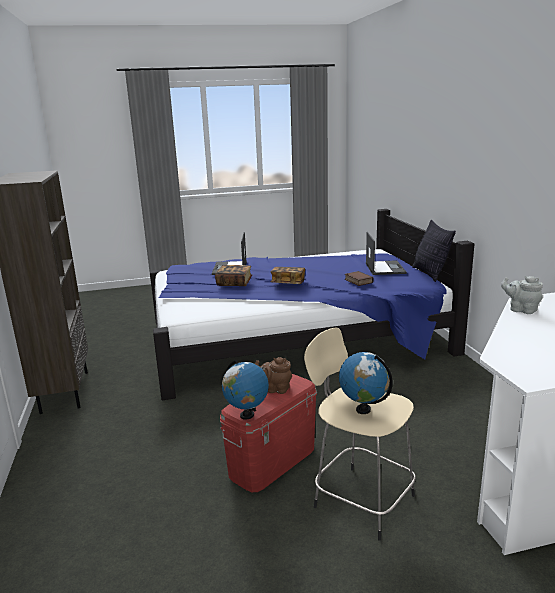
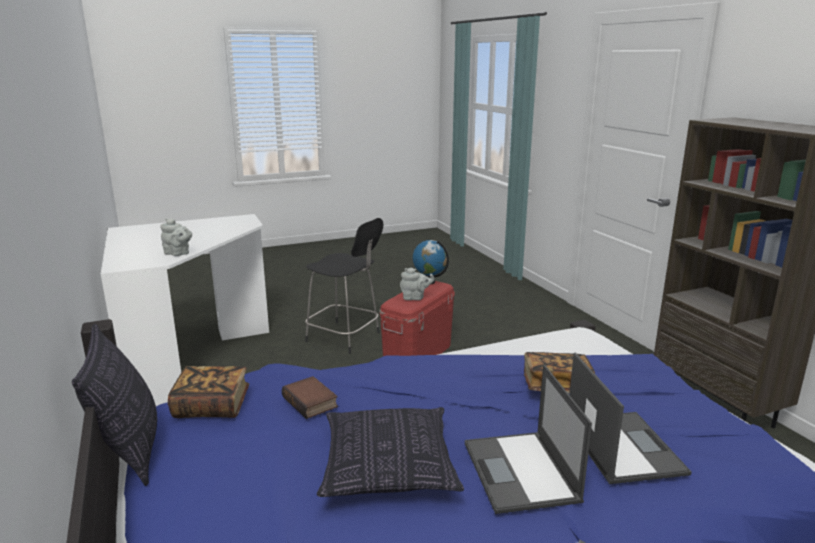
camera: 170 degrees right, 0 degrees up
(275, 389) = (415, 298): brown teapot -> grey teapot
(288, 283) = (449, 388): book -> book (212, 406)
(322, 268) = (388, 468): none -> pillow
(361, 499) = (345, 338): beige stool -> black stool
(363, 409) = (342, 263): globe -> none
(384, 268) = (229, 462): laptop -> laptop (521, 472)

